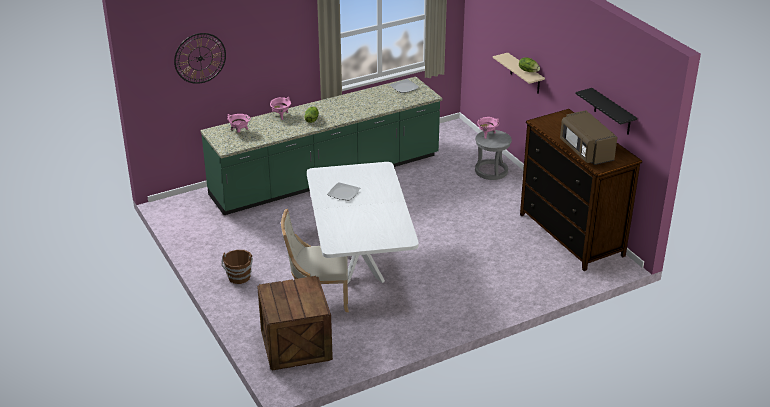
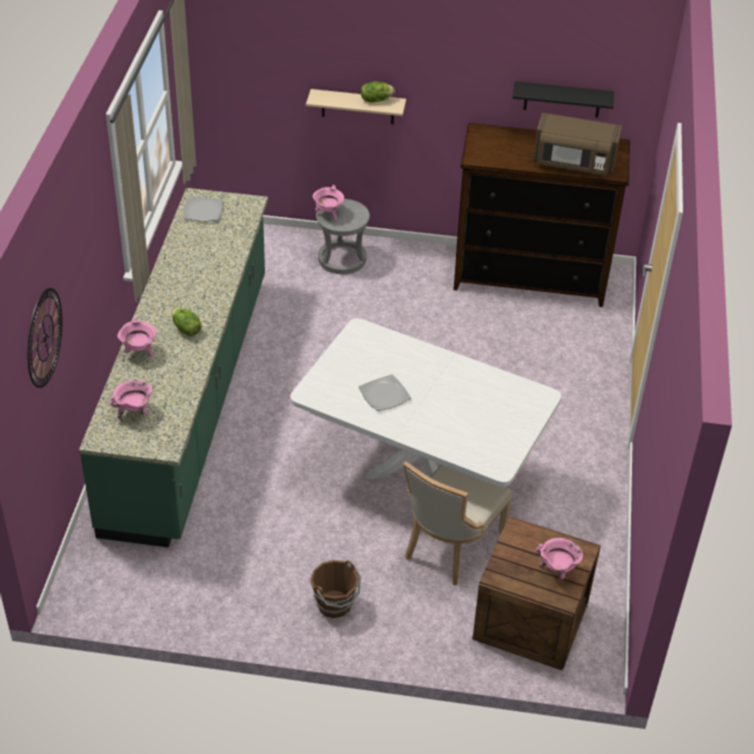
camera: 55 degrees left, 10 degrees up
(294, 306) = (557, 570): none -> pink cooking pot

